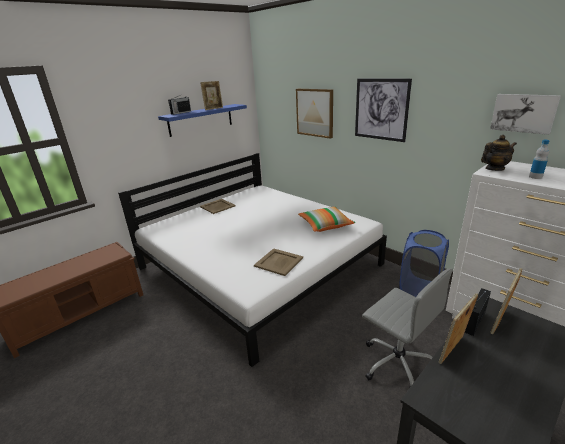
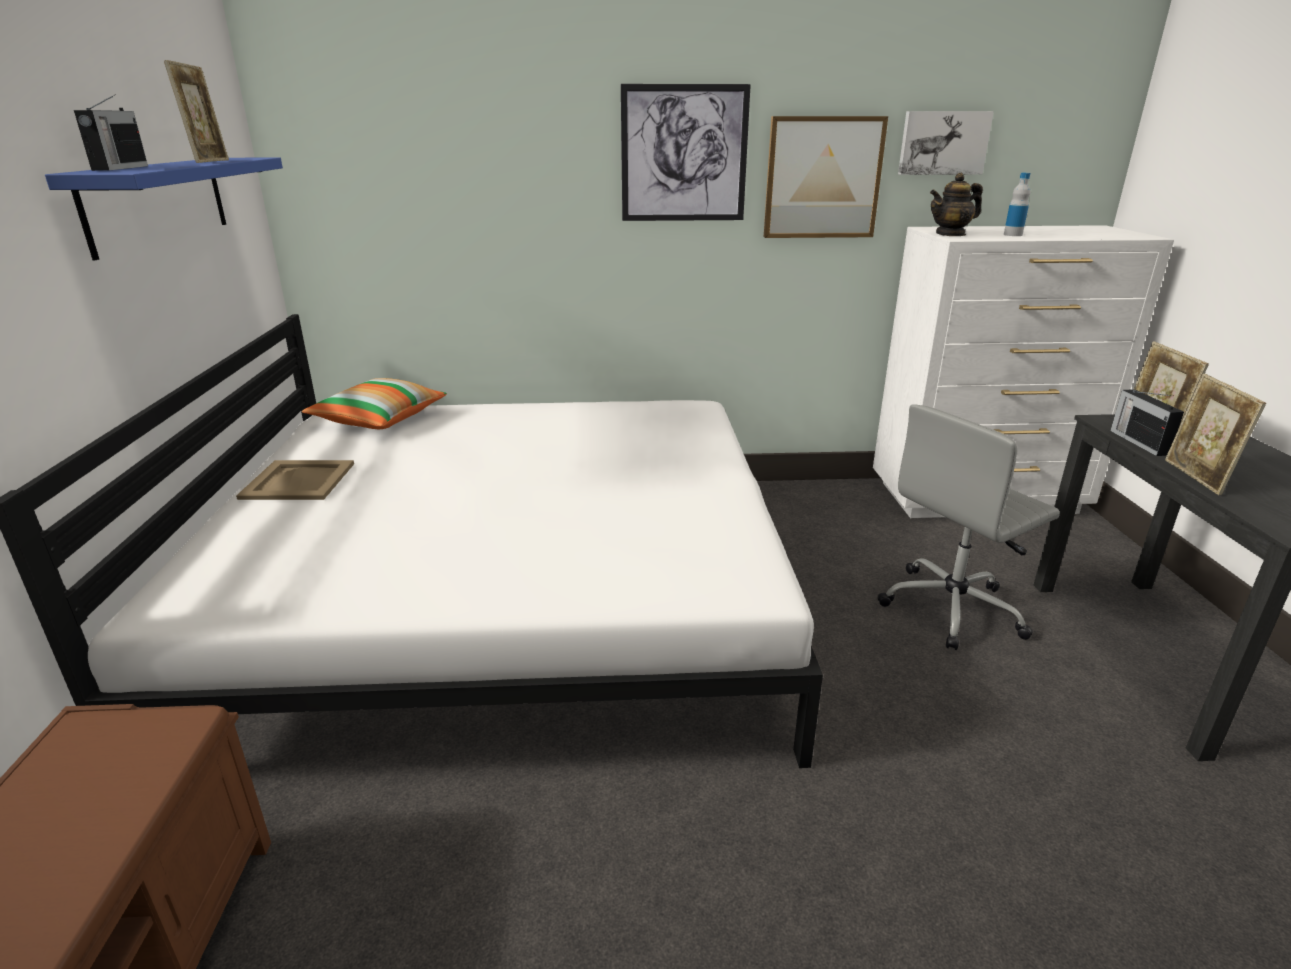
camera: 50 degrees left, 0 degrees up
(279, 262) = (696, 519): beige tray -> none
(315, 112) = (496, 175): picture -> picture (822, 178)
(325, 225) = (642, 432): pillow -> pillow (379, 419)
(396, 362) = (953, 608): grey office chair -> grey office chair turned 150 degrees clockwise
(420, 289) = (822, 501): blue laundry basket -> none
(494, 169) = (950, 234): teapot -> teapot turned 135 degrees counterclockwise

